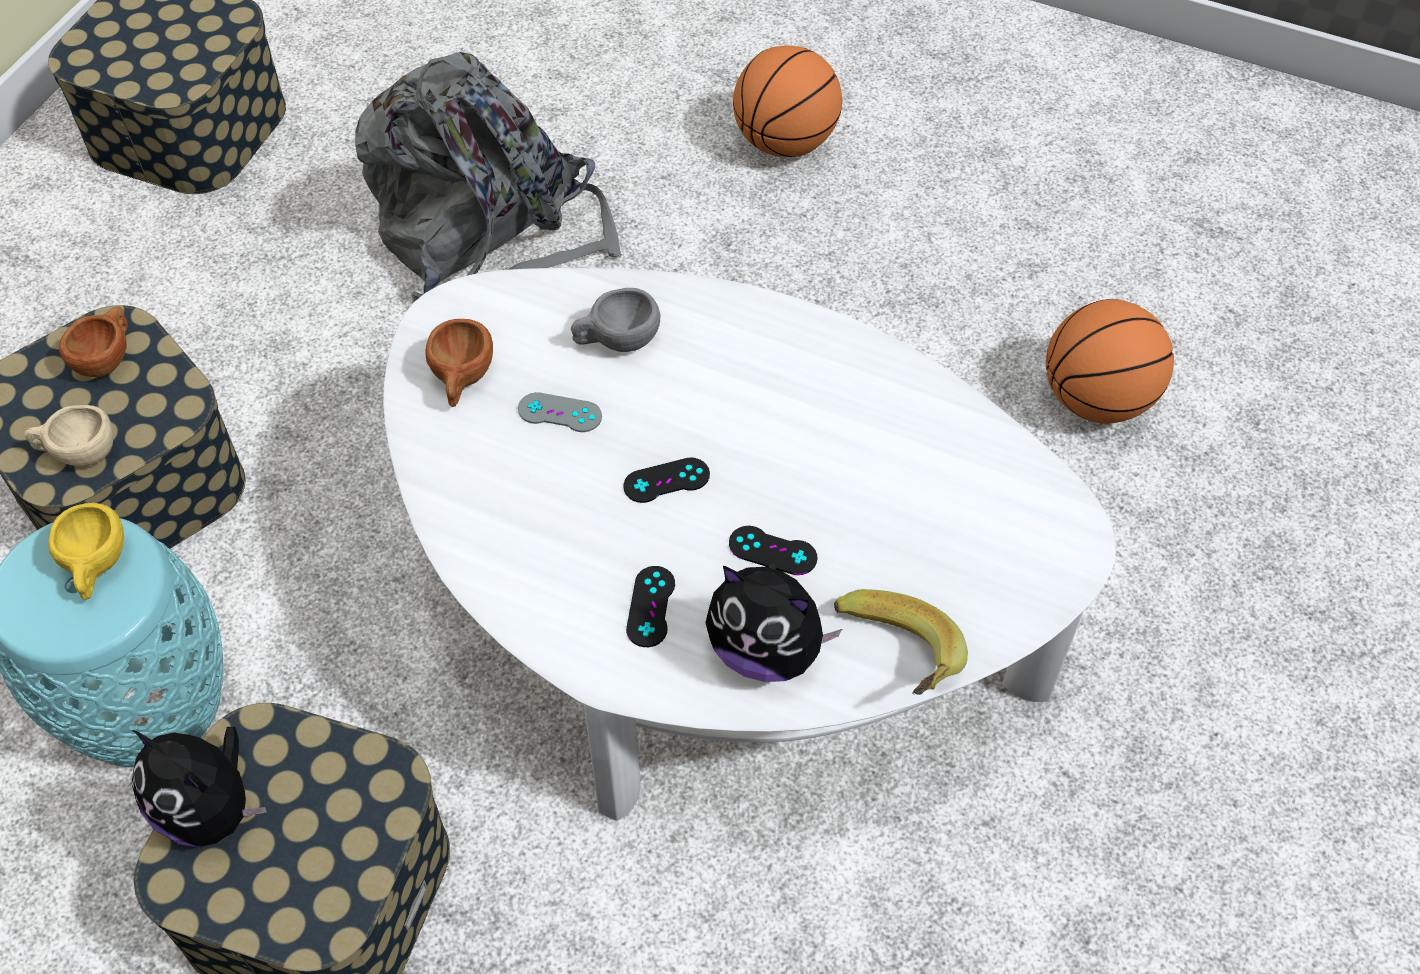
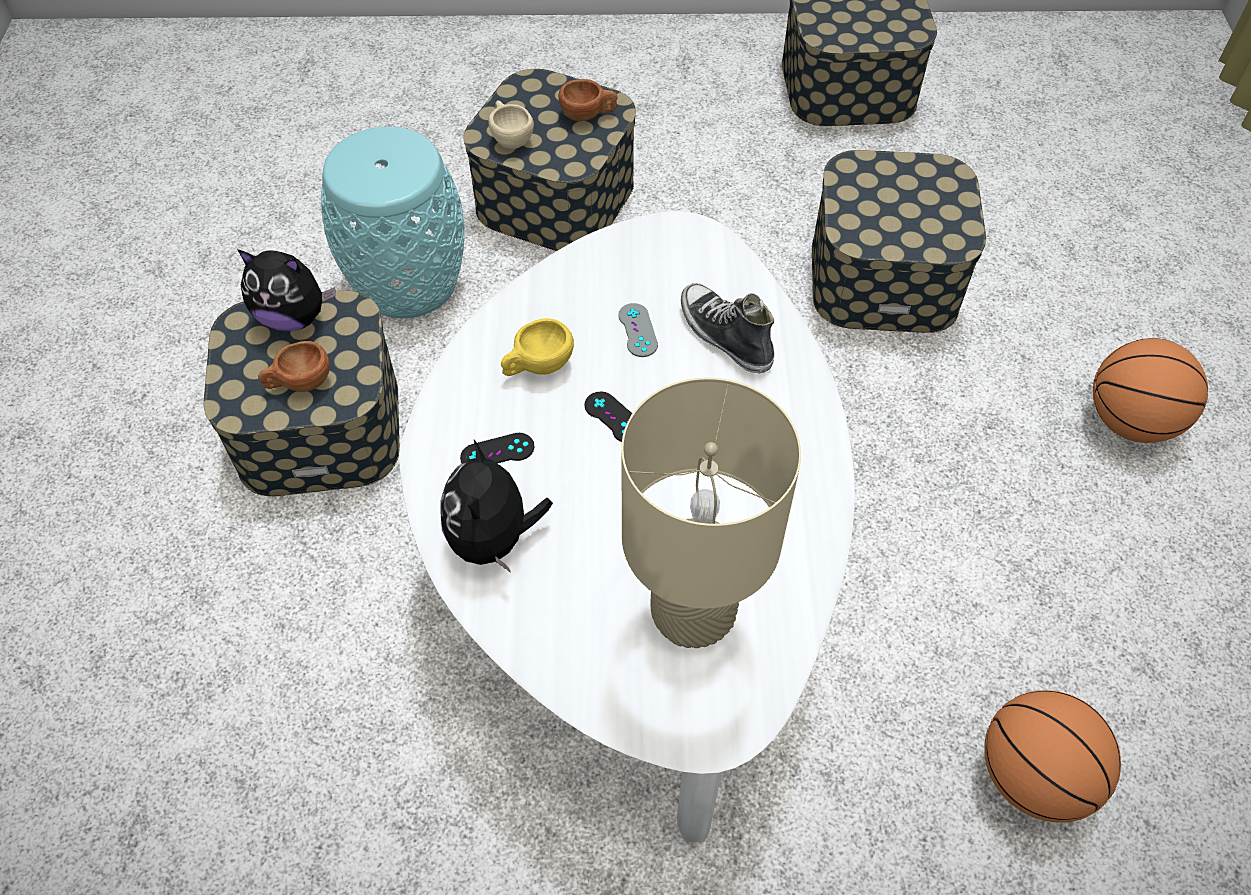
camera: 65 degrees right, 0 degrees up
(96, 567) = (397, 166): yellow cup -> yellow cup (537, 366)
(211, 809) = (294, 317): plush toy -> plush toy turned 90 degrees counterclockwise
(462, 380) = (632, 265): brown cup -> brown cup (299, 383)
(488, 232) = (883, 276): grey backpack -> storage box
(616, 341) = (724, 336): grey cup -> shoe
(772, 551) = (587, 510): black game controller -> none
(893, 662) = (524, 630): banana -> none
(942, 510) = (691, 615): none -> beige table lamp

